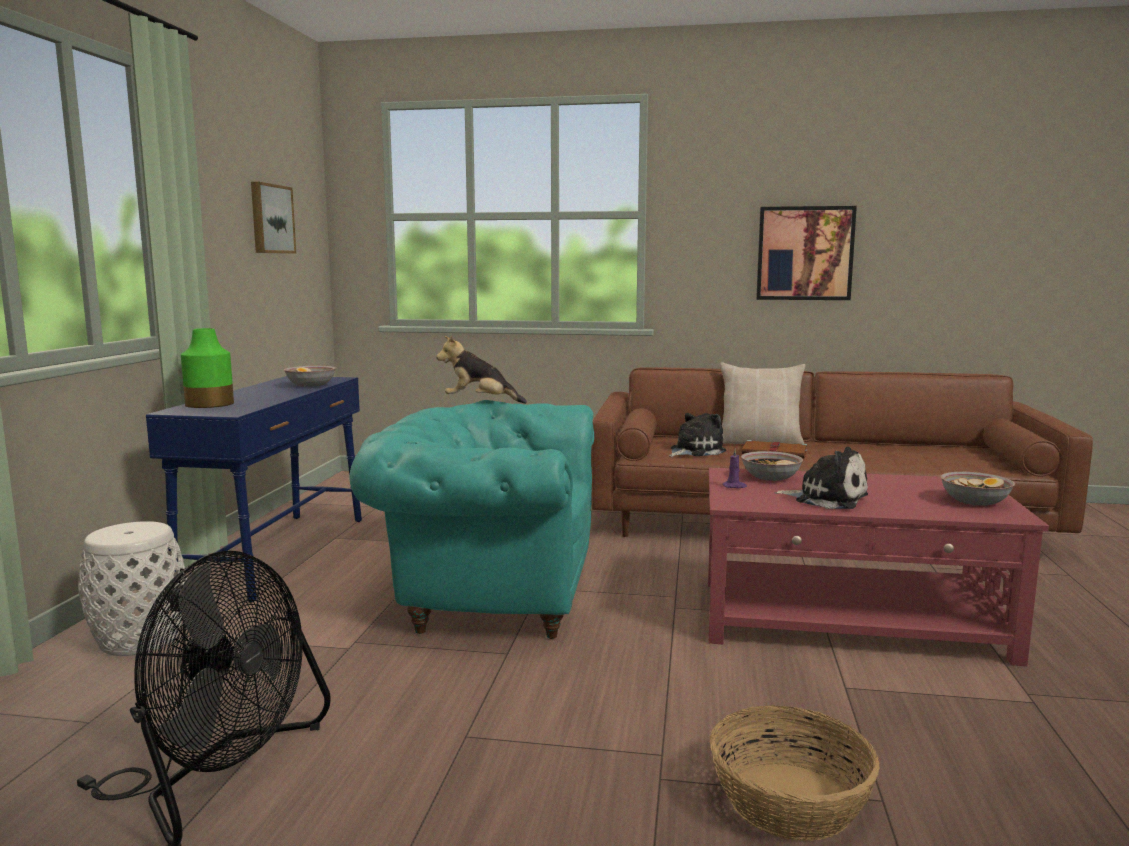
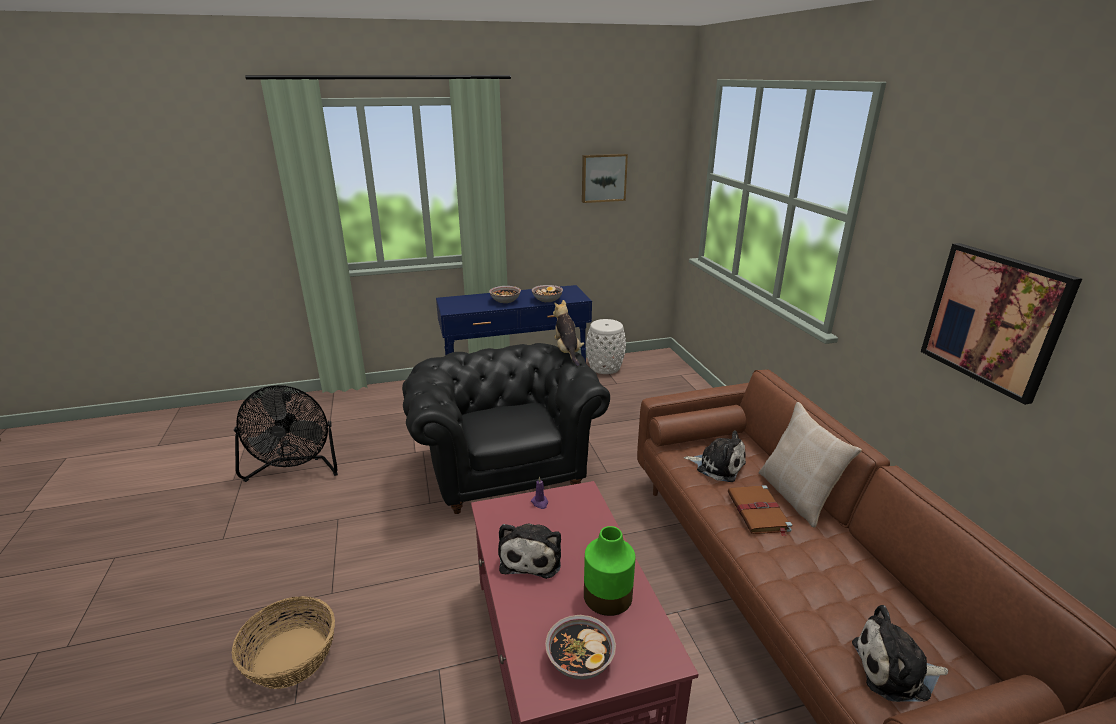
camera: 65 degrees right, 15 degrees up
(139, 640) = (401, 399): white stool -> white stool (604, 367)
(210, 404) = (470, 299): green vase -> green vase (608, 596)
(486, 594) = (504, 469): turquoise armchair -> black armchair
(770, 477) = (581, 517): bowl -> bowl (505, 300)
(961, 461) = (895, 671): none -> plush toy

